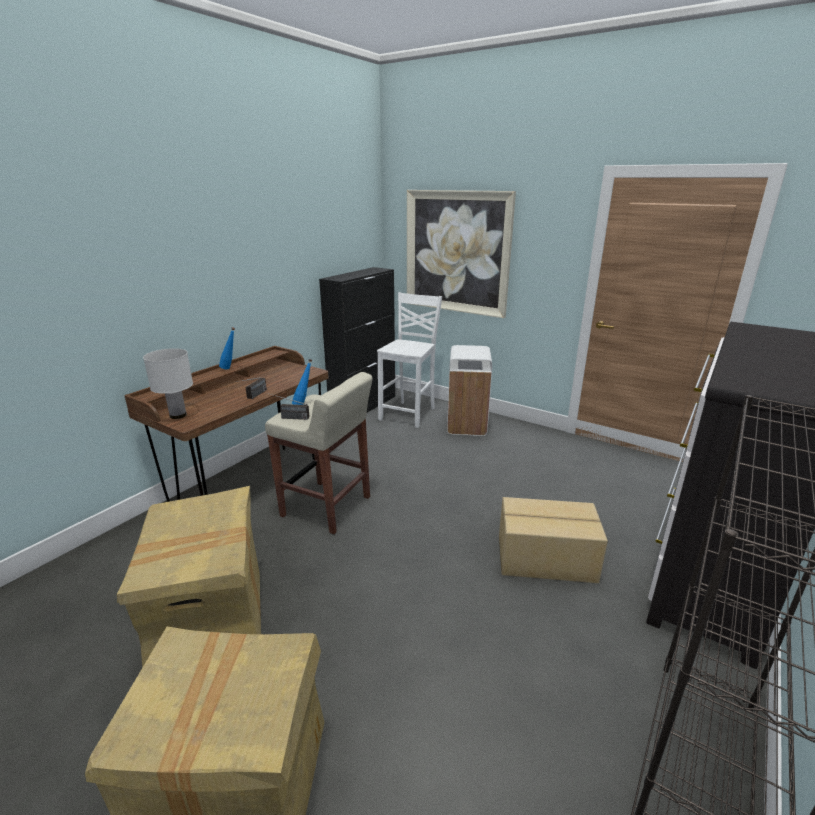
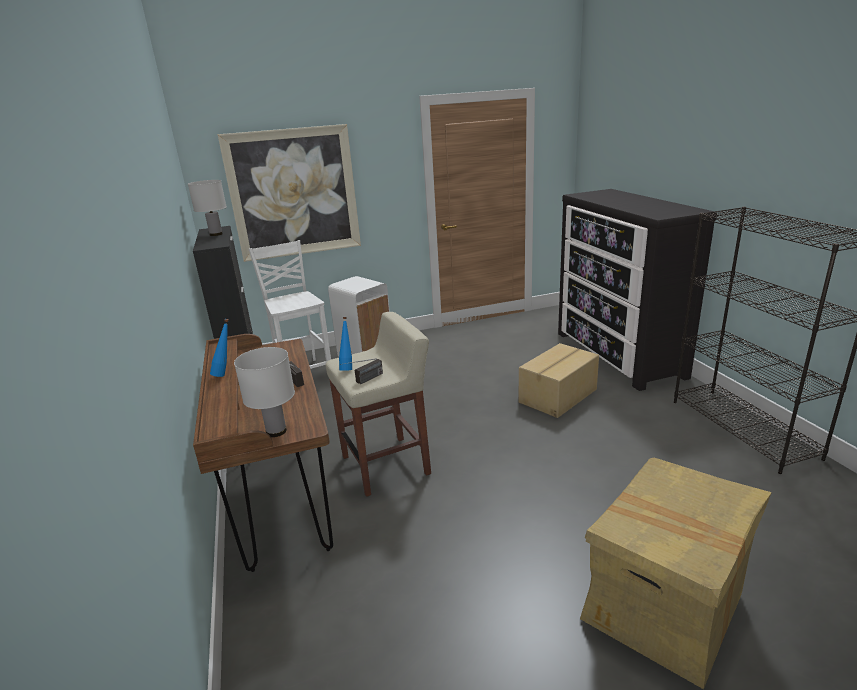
camera: 50 degrees left, 0 degrees up
(210, 620) = (472, 582): cardboard box -> none
(365, 272) = (216, 234): none -> white table lamp

